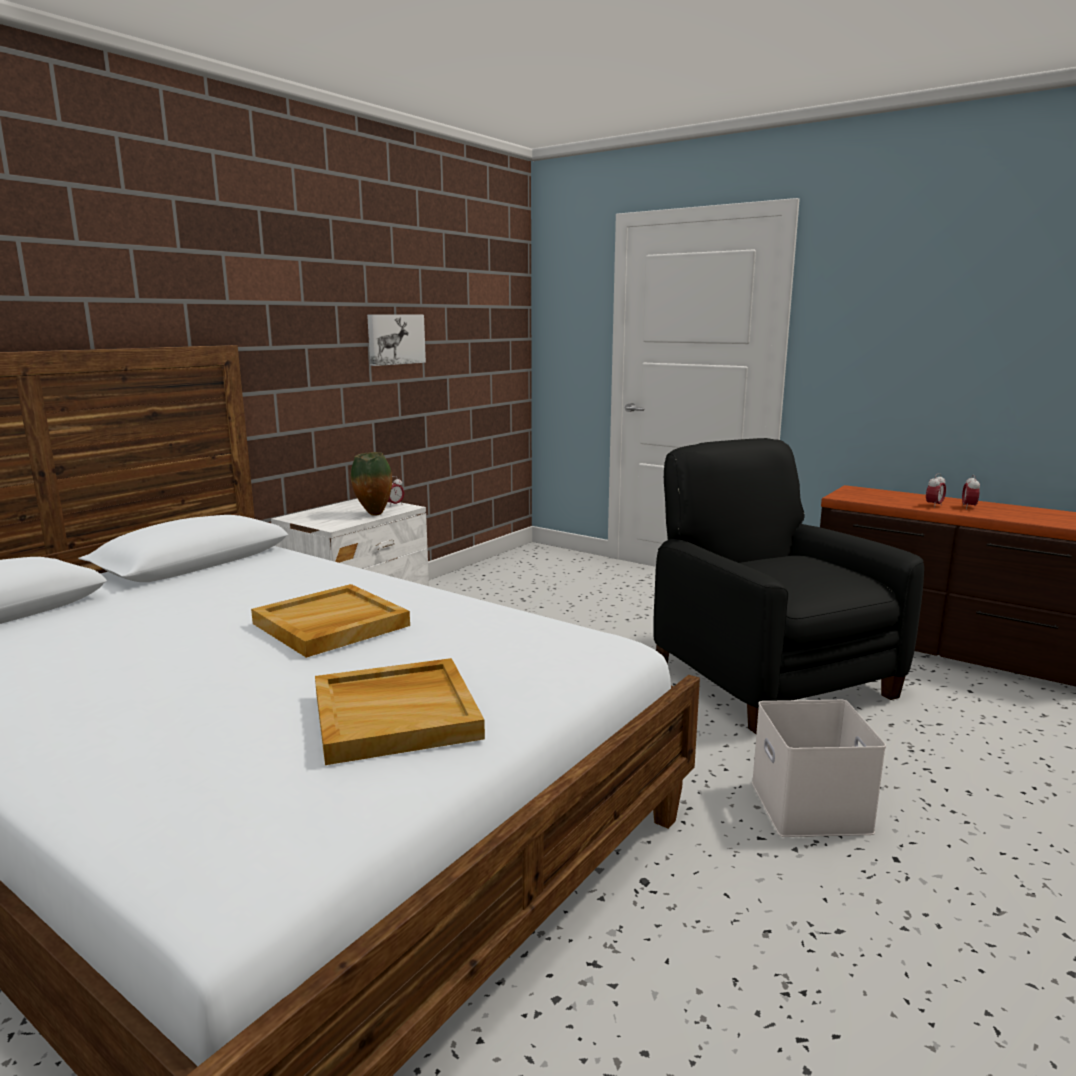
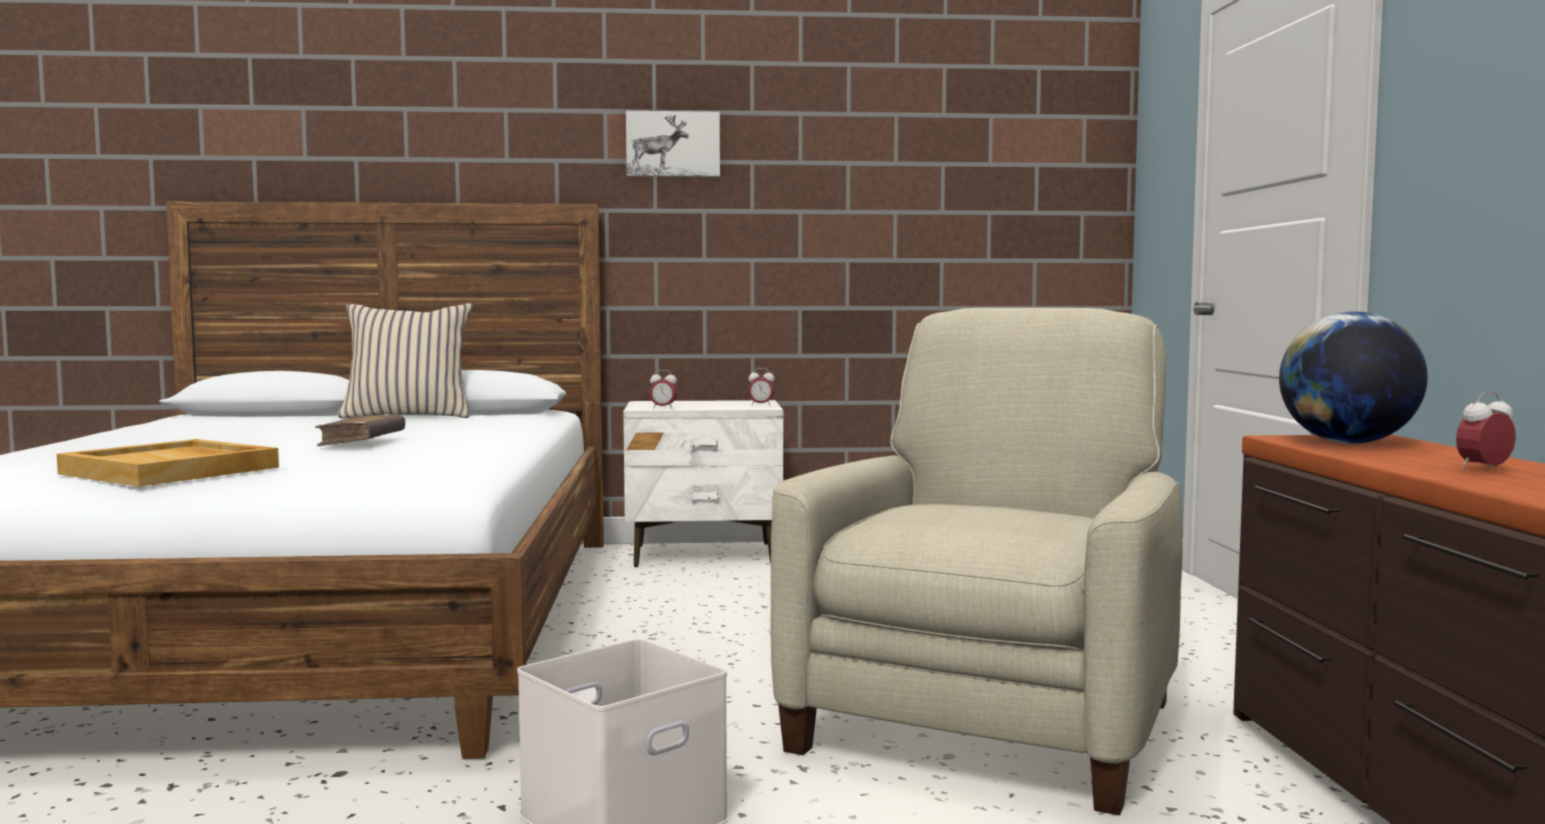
camera: 50 degrees right, 10 degrees down
(168, 582) = (408, 416): none -> beige pillow
(330, 625) = (362, 441): beige tray -> brown book
(374, 515) = (710, 408): vase -> none
(395, 339) = (842, 206): picture -> picture (673, 144)
(769, 678) = (988, 724): black armchair -> beige armchair
(870, 496) = (1348, 443): none -> globe
(934, 505) = (1412, 460): alarm clock -> alarm clock (663, 408)

